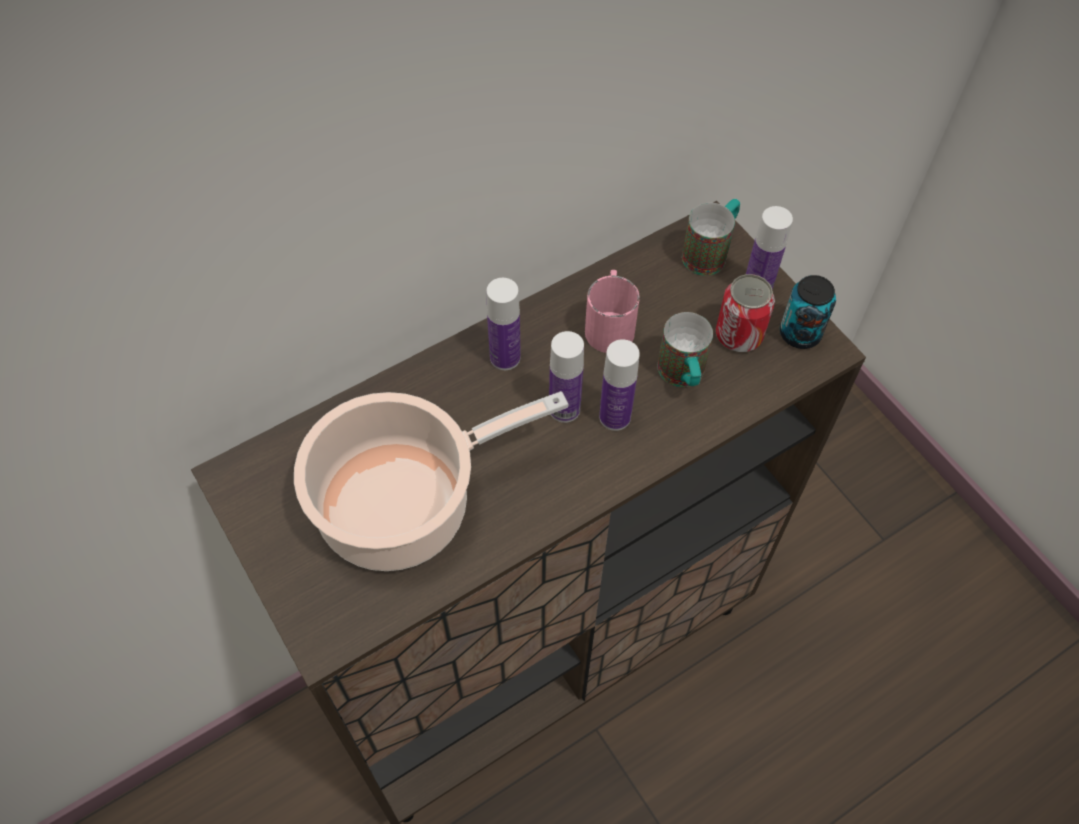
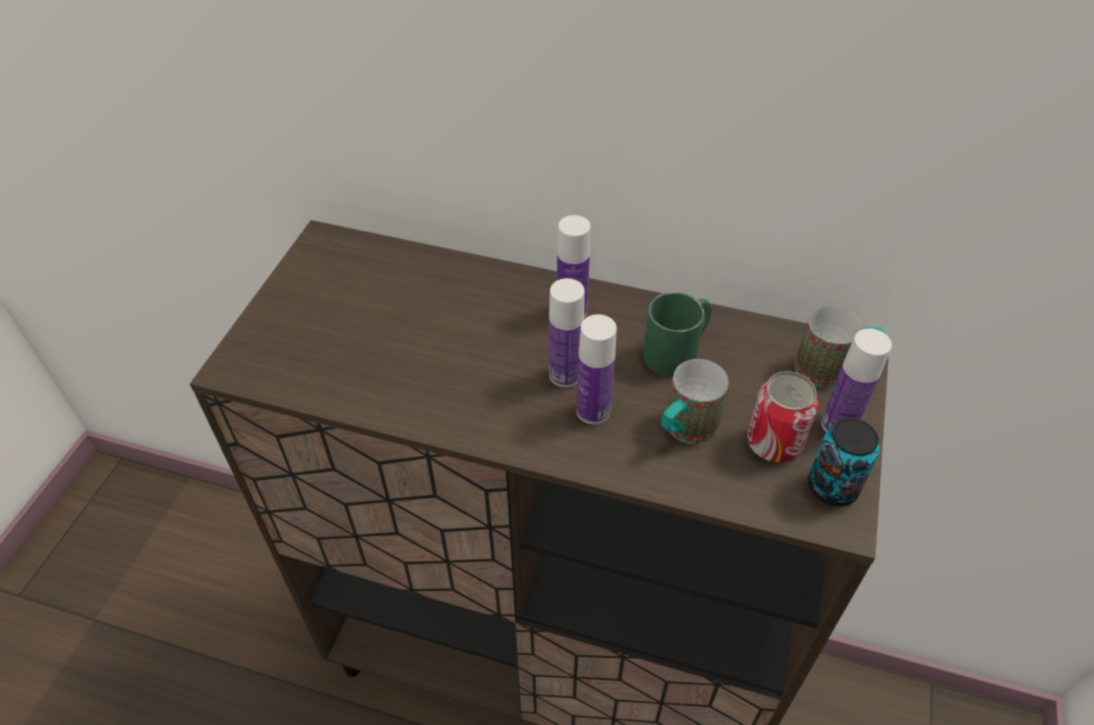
camera: 50 degrees right, 10 degrees down
(405, 504) = (385, 338): cooking pot -> none
(610, 323) = (678, 350): pink mug -> green mug

